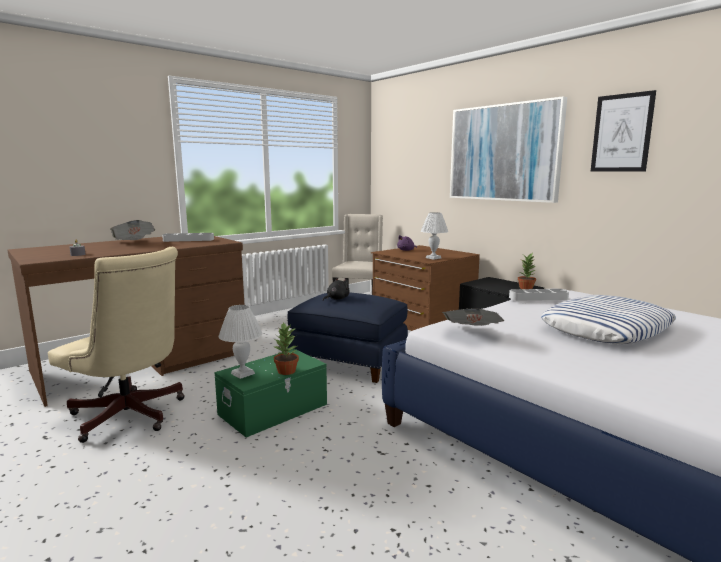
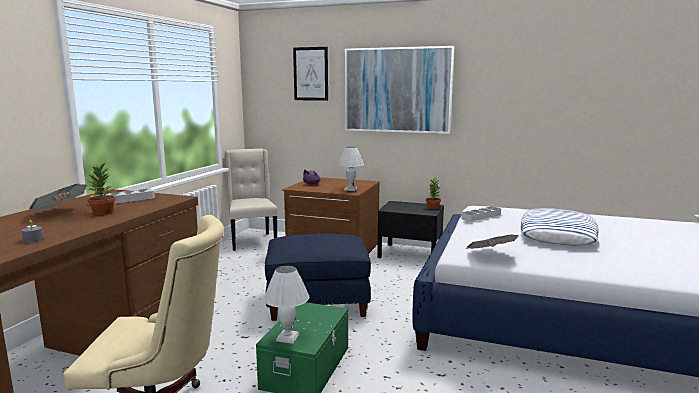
camera: 30 degrees left, 0 degrees up
(286, 371) = (325, 325): potted plant -> potted plant (103, 212)
(336, 299) = (308, 243): black plush toy -> none
(621, 133) = (500, 78): picture -> picture (310, 74)

